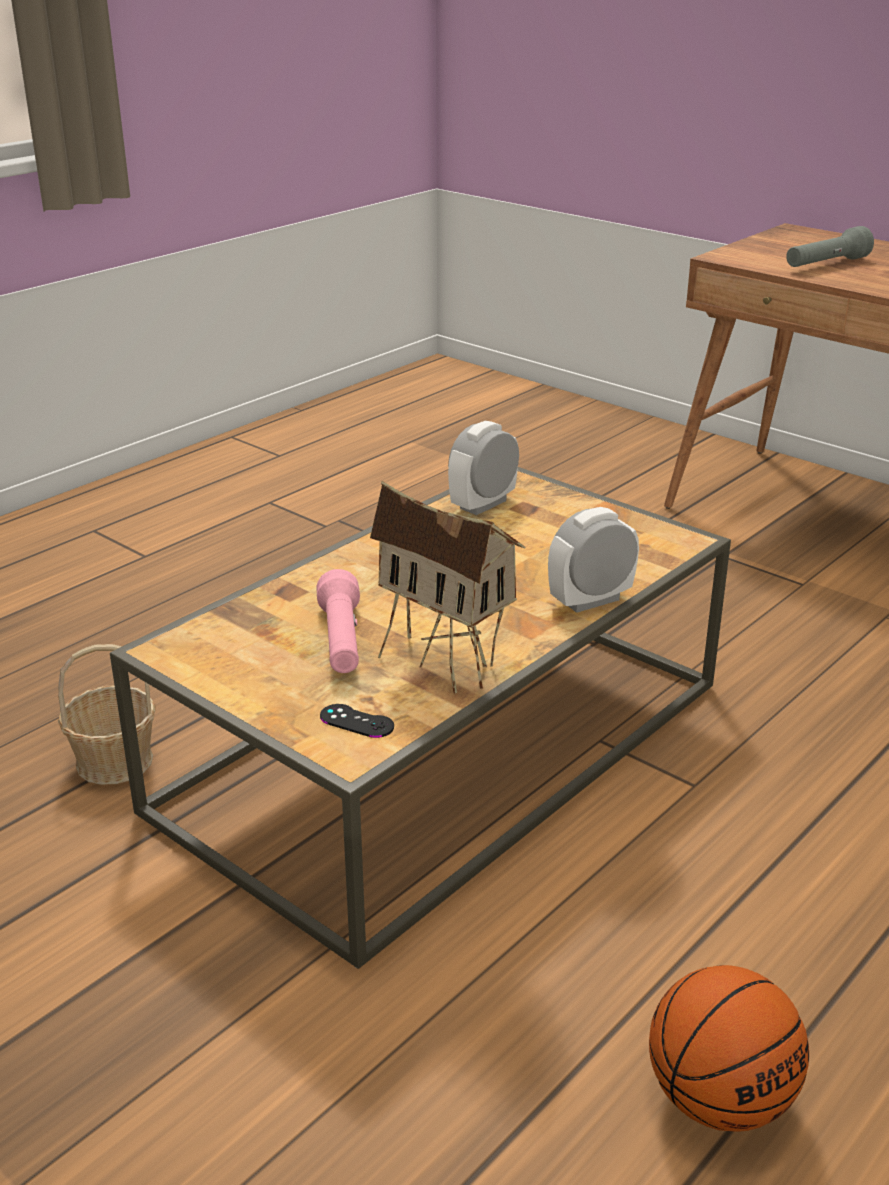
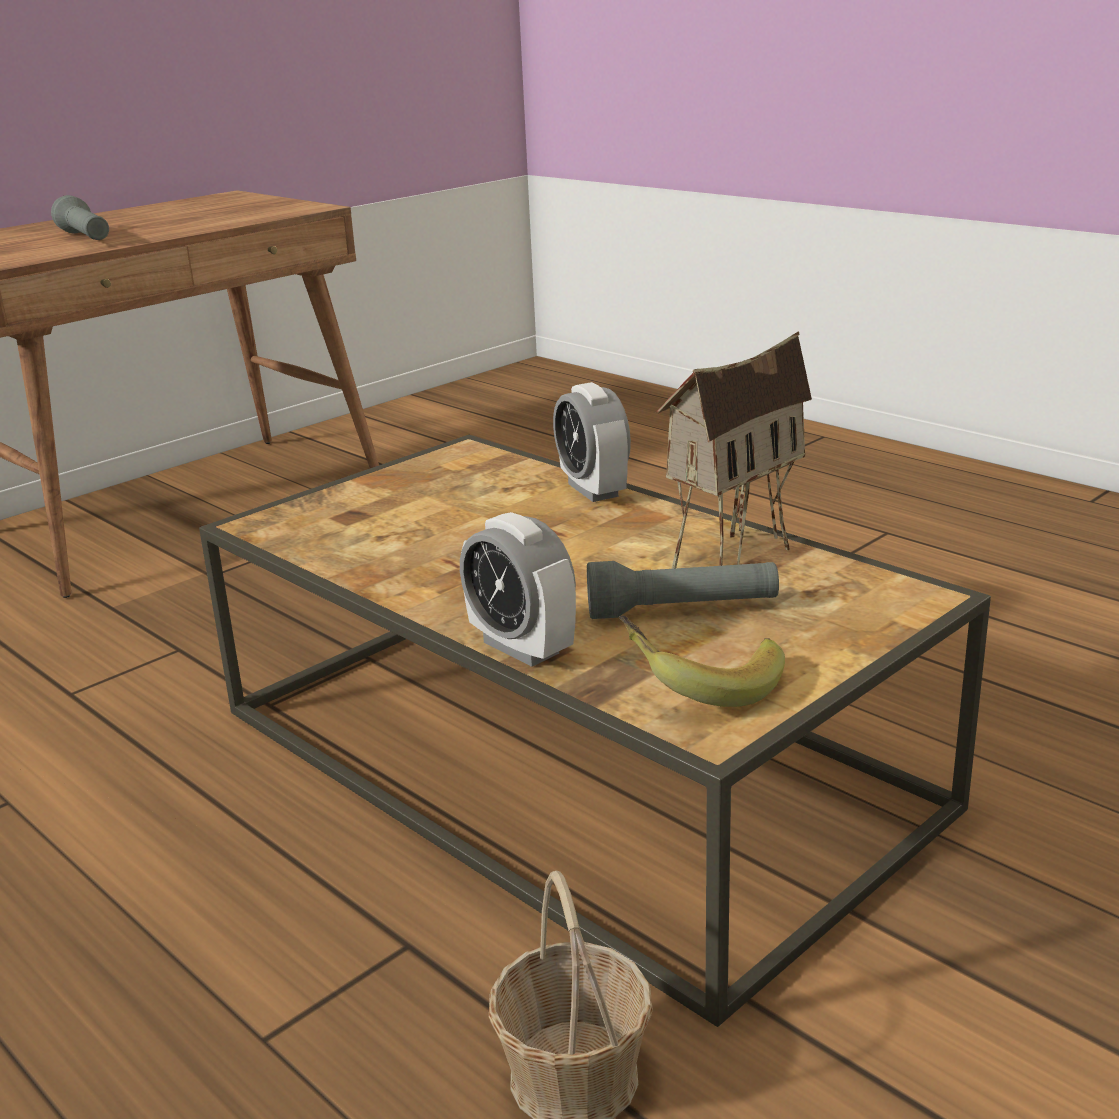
camera: 85 degrees left, 5 degrees down
(223, 647) = (701, 686): none -> banana
(341, 641) = (682, 610): pink flashlight -> grey flashlight
(356, 721) = (857, 595): black game controller -> none
(483, 504) = (328, 538): alarm clock -> alarm clock (521, 647)
(719, 1098) = (1037, 642): basketball -> none

